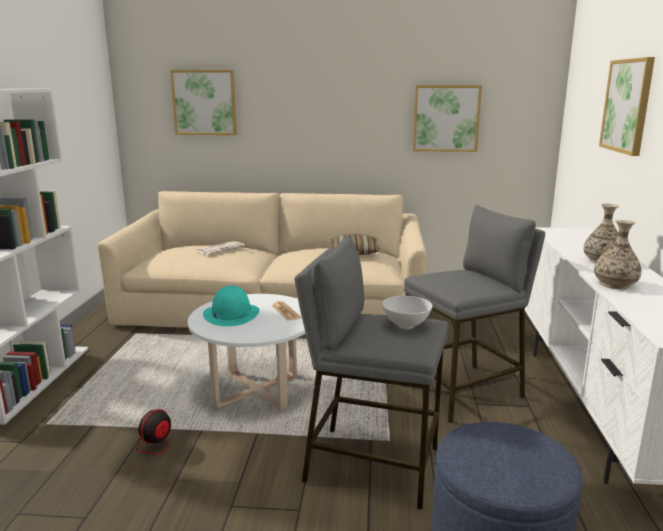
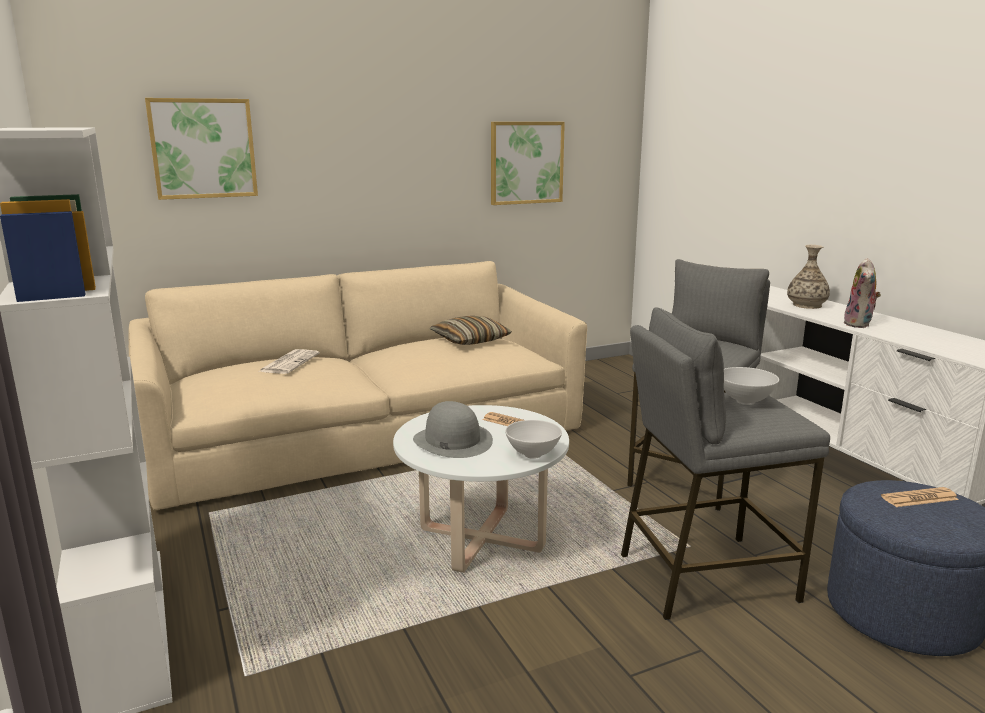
camera: 30 degrees left, 0 degrees up
(156, 458) = (469, 659): fan -> none
(231, 314) = (452, 441): turquoise hat -> grey hat
(262, 334) = (533, 455): none -> white bowl
(518, 447) = (919, 498): none -> newspaper
(614, 284) = (859, 324): vase -> plush toy
(627, 106) = (775, 143): picture -> none

